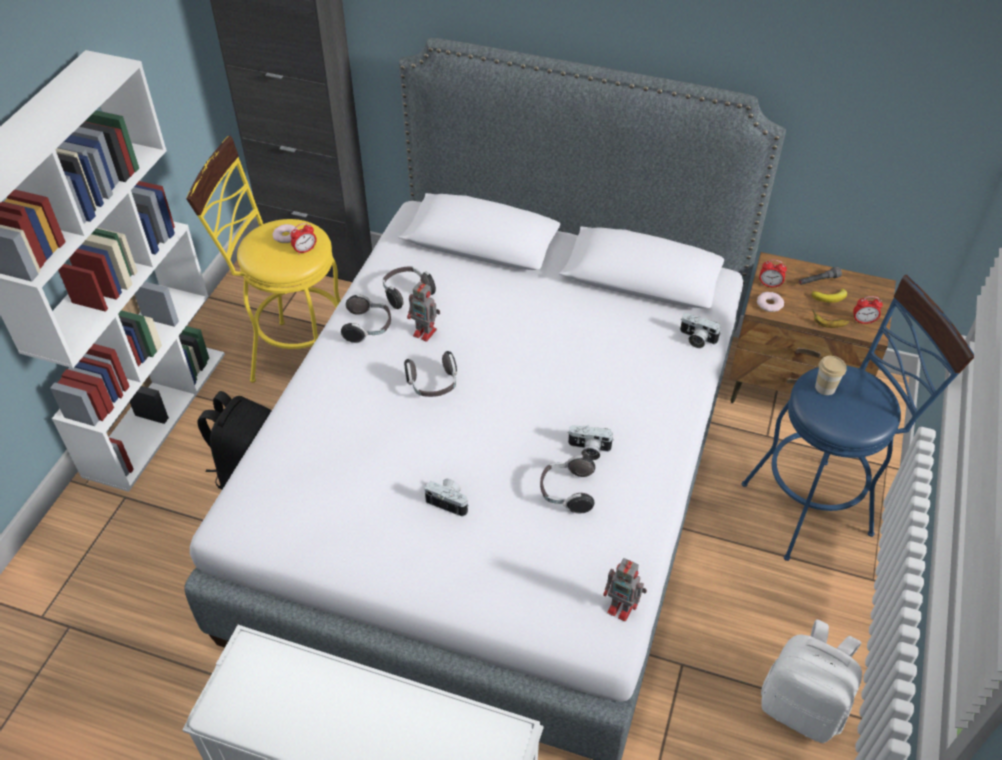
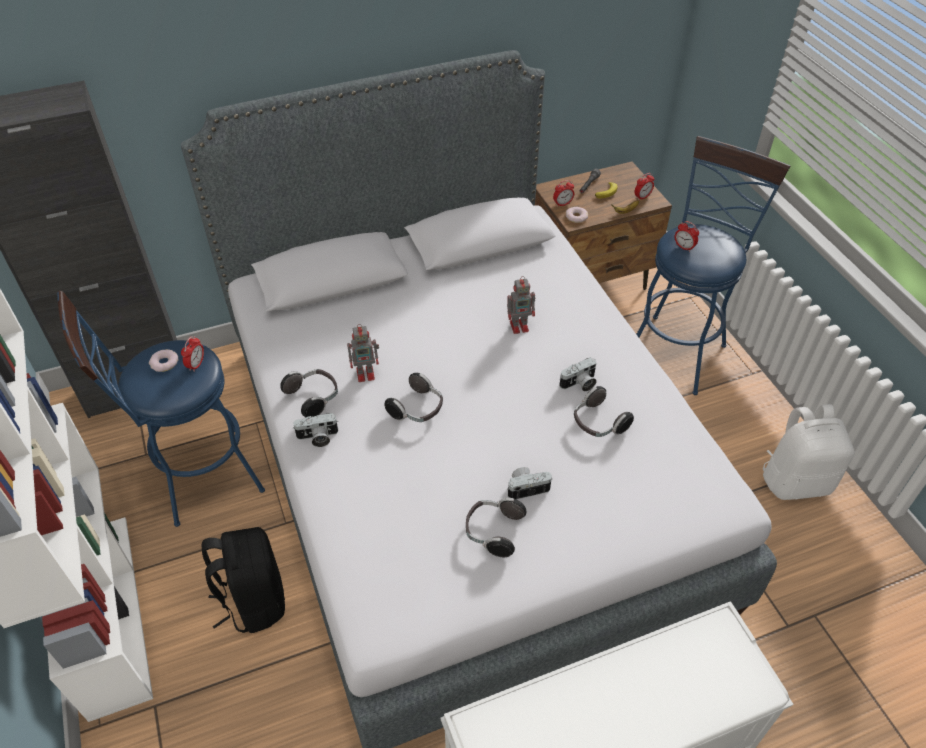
camera: 40 degrees left, 0 degrees up
(296, 356) = (197, 479): yellow stool -> blue stool
(406, 293) = (316, 352): headphones -> headphones (493, 532)
(622, 608) = (719, 477): toy robot -> toy robot (520, 326)
(696, 339) = (563, 264): camera -> camera (317, 438)
(825, 387) = (684, 247): cup -> alarm clock

